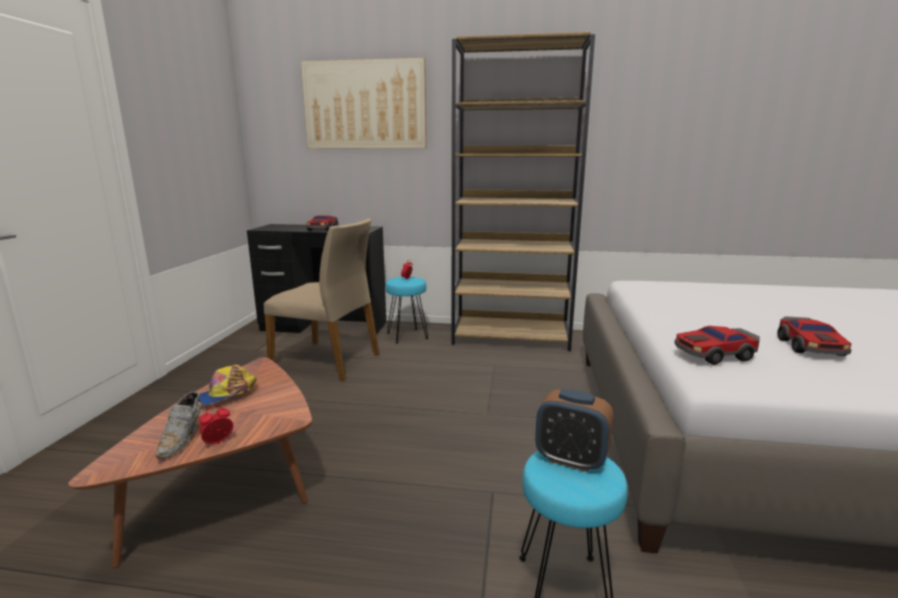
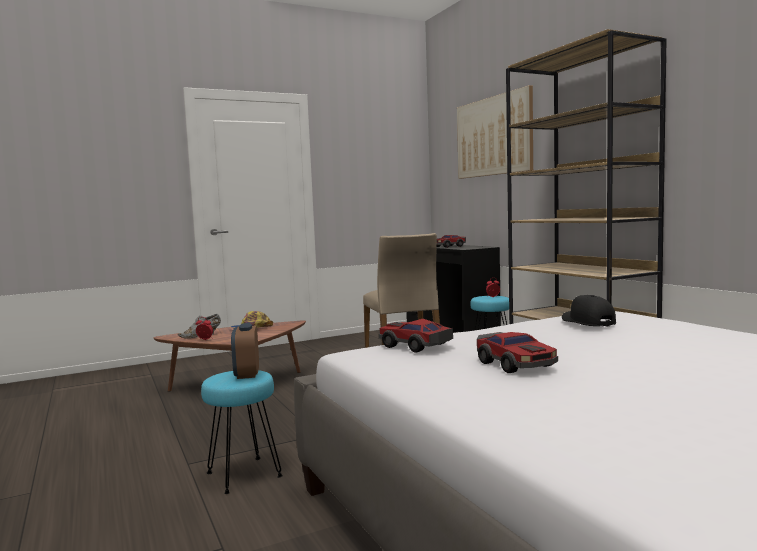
camera: 55 degrees right, 10 degrees down
(683, 295) = (587, 322): none -> black cap
(810, 347) = (515, 364): toy car -> toy car turned 90 degrees counterclockwise

